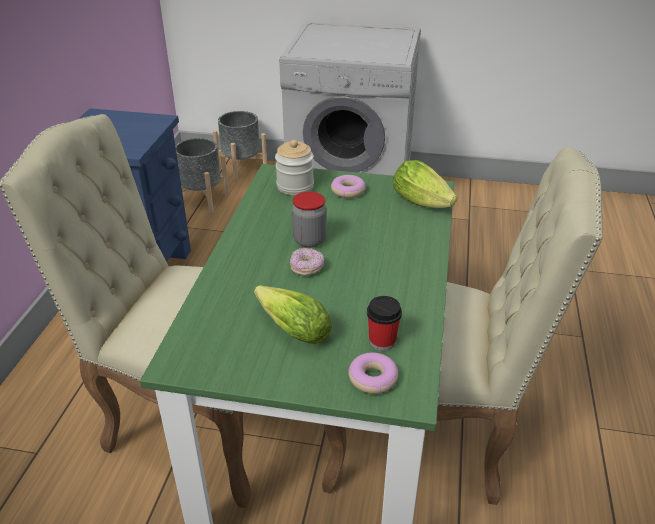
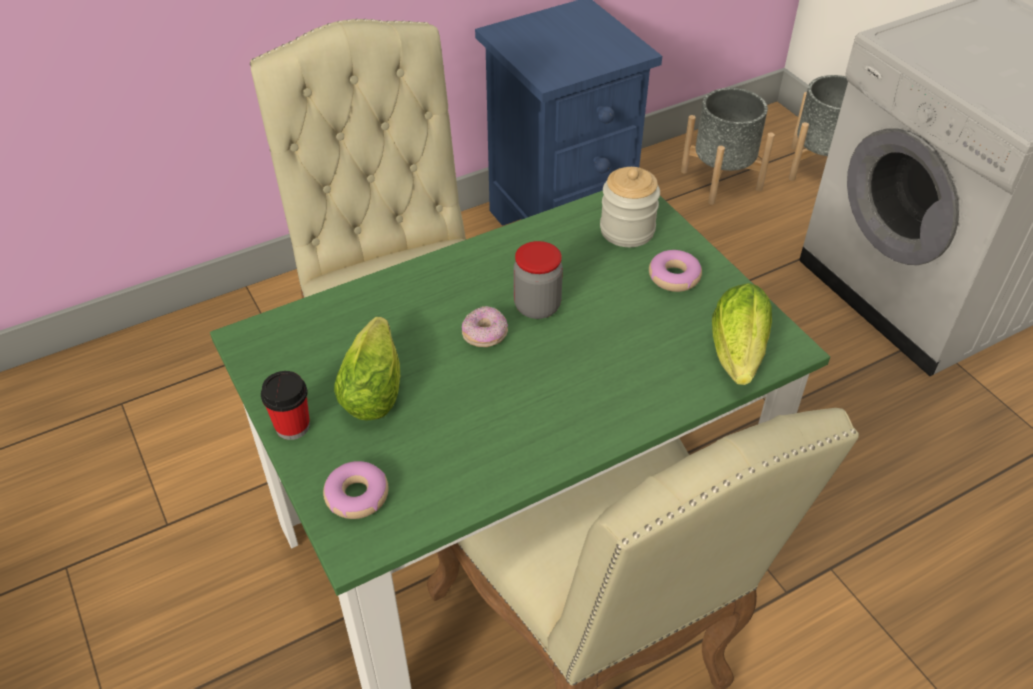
camera: 50 degrees right, 10 degrees up
(382, 341) = (422, 470): cup -> cup (292, 426)

